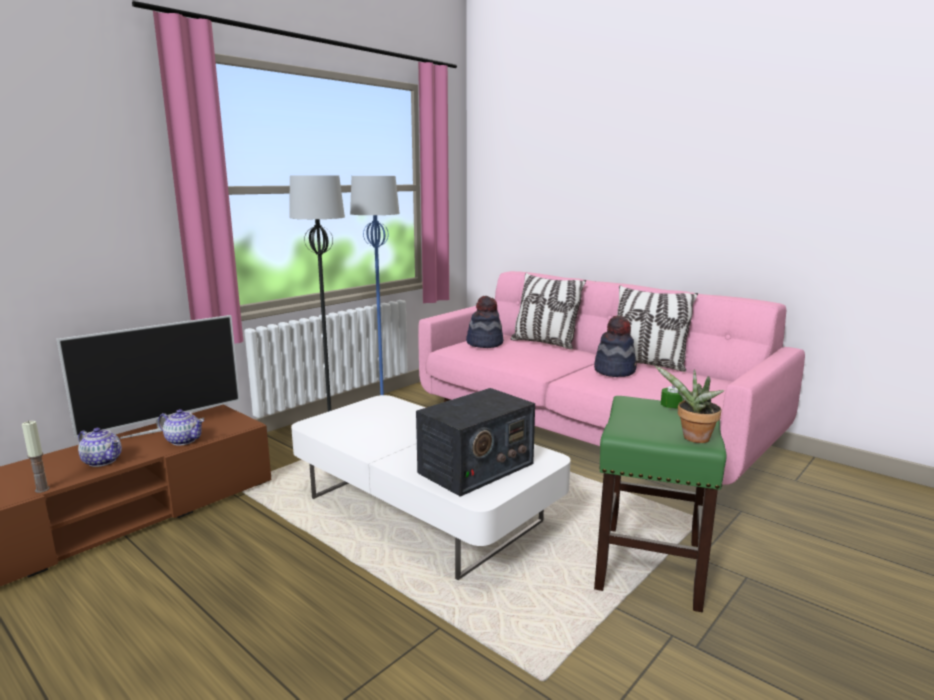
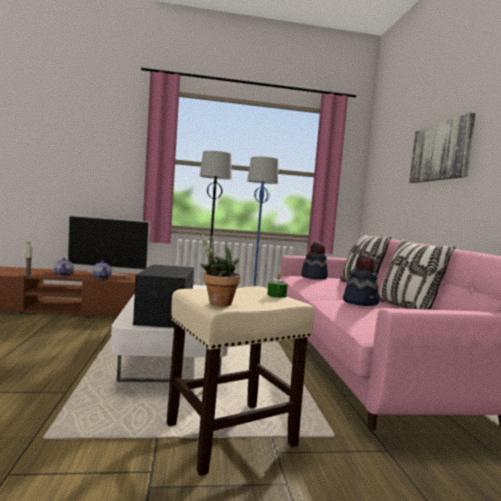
camera: 40 degrees right, 10 degrees down
(475, 468) = (165, 316): radio -> radio turned 90 degrees clockwise
(619, 170) = (441, 152): none -> picture
(649, 564) = (232, 434): green stool -> beige stool

